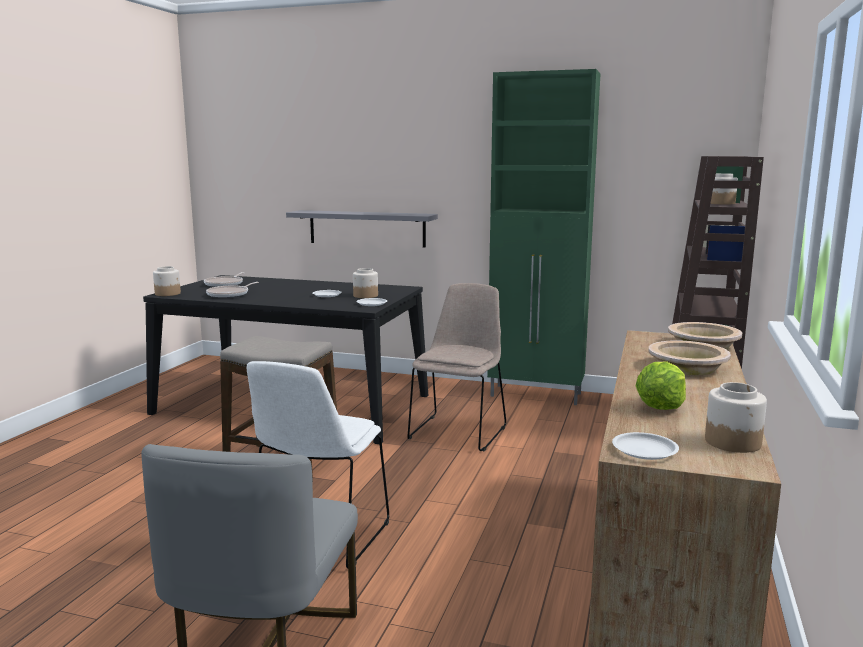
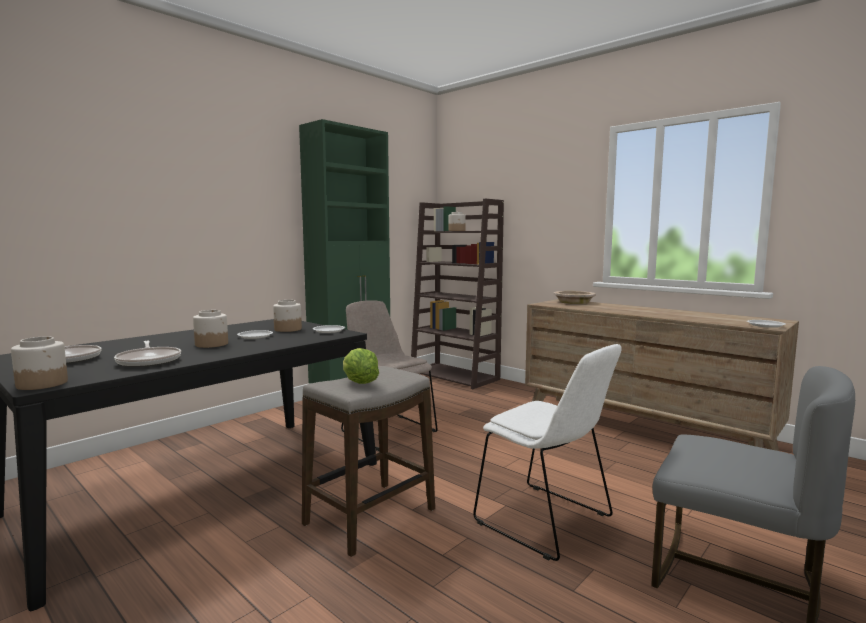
camera: 65 degrees left, 5 degrees down
(366, 228) = (164, 270): grey shelf -> none
(660, 406) = (692, 317): lettuce -> lettuce (359, 382)
(687, 367) = (618, 308): beige bowl -> none
(733, 442) = (747, 317): jar -> jar (211, 344)

